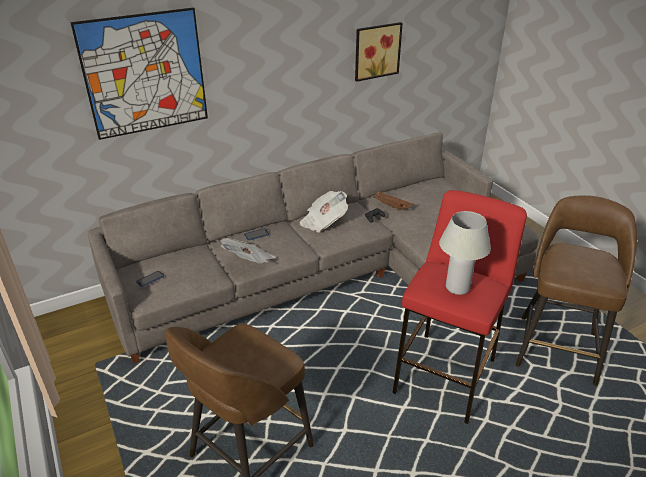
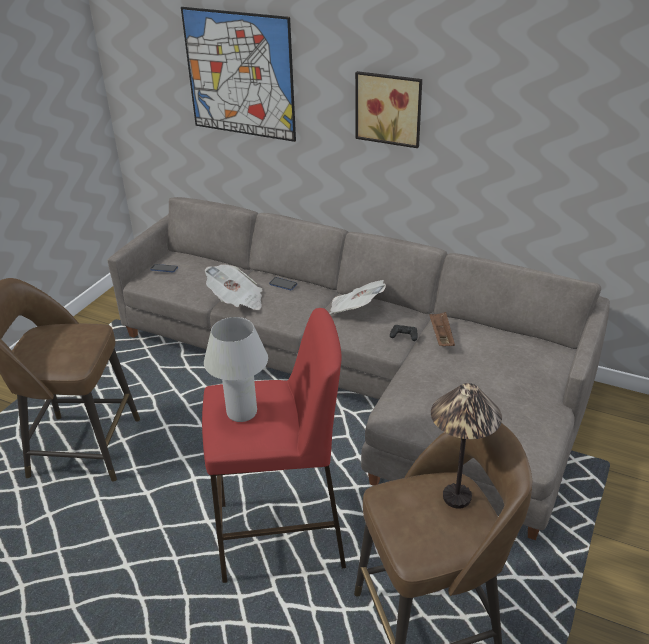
camera: 55 degrees right, 0 degrees up
(376, 51) = (522, 131): picture -> picture (389, 108)
(576, 252) = (456, 498): none -> table lamp

